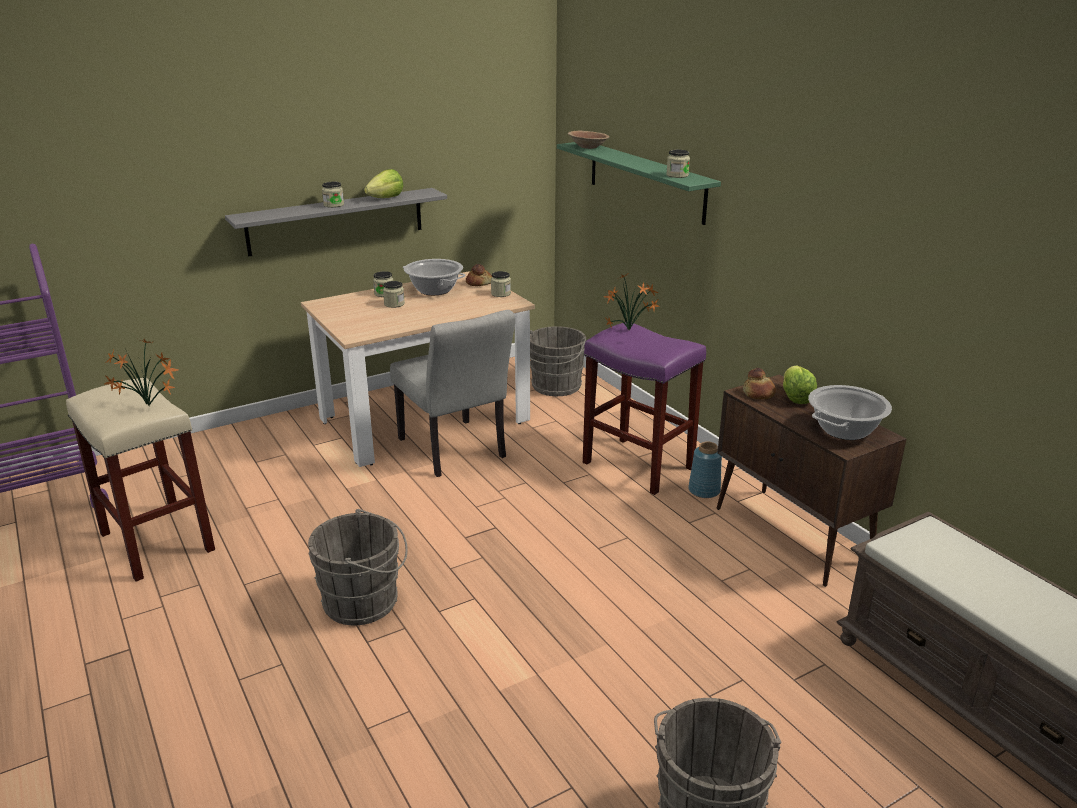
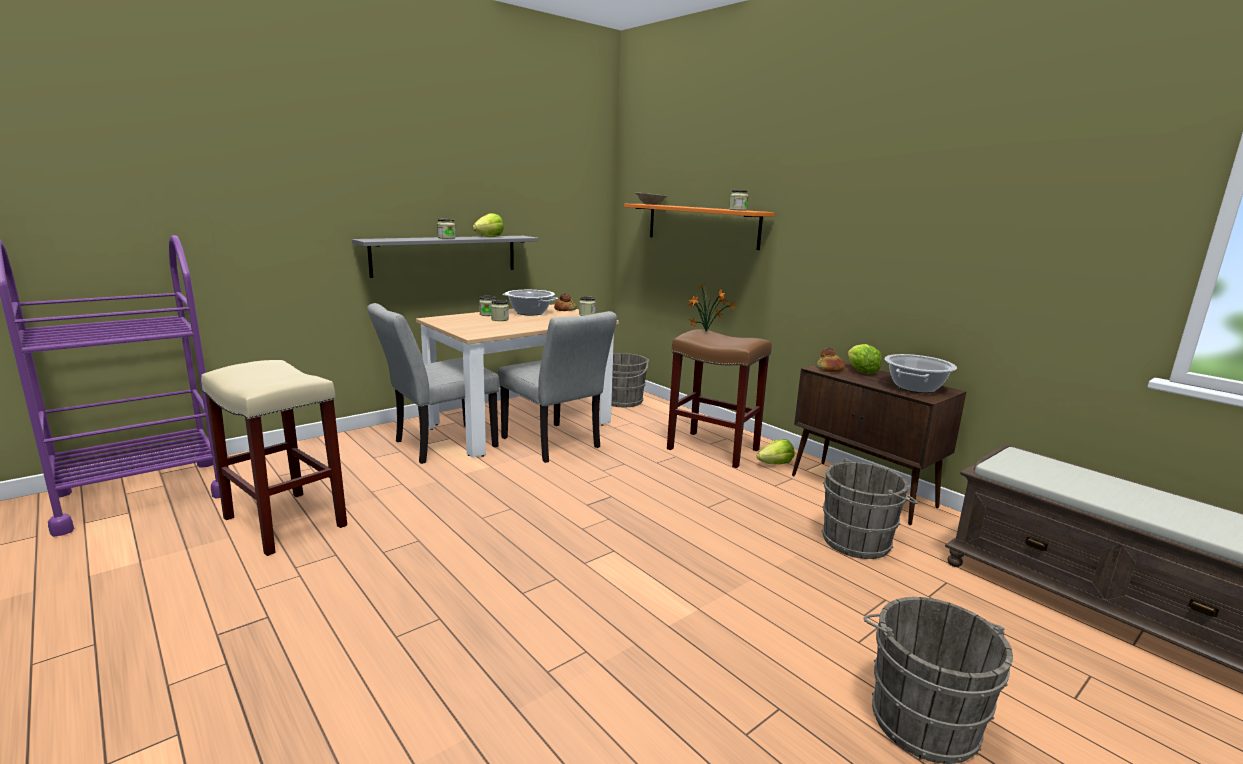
camera: 10 degrees left, 10 degrees down
(150, 406) = (294, 375): potted plant -> none
(326, 447) = (438, 445): none -> grey chair
(365, 602) = (510, 559): grey bucket -> grey bucket (860, 541)
(639, 465) = (714, 449): purple stool -> brown stool
(645, 181) = (701, 225): green shelf -> orange shelf
(704, 491) = (775, 464): blue vase -> lettuce

